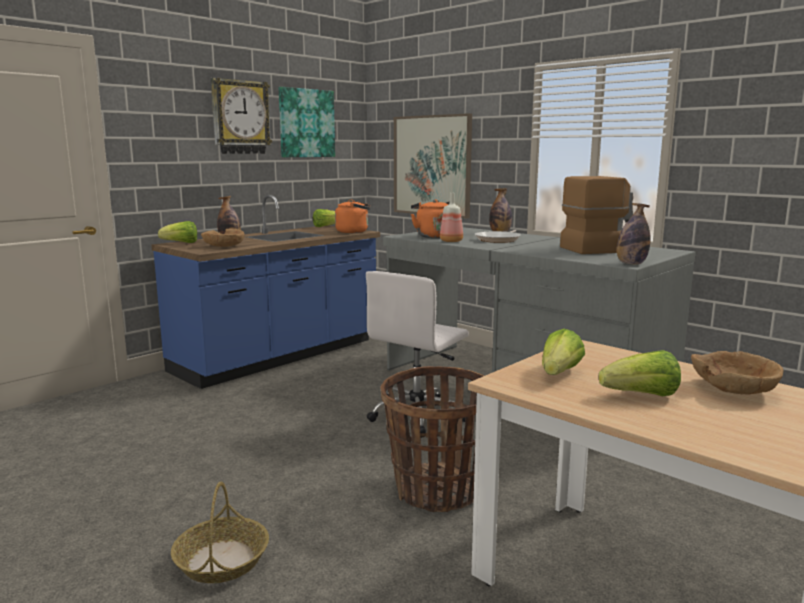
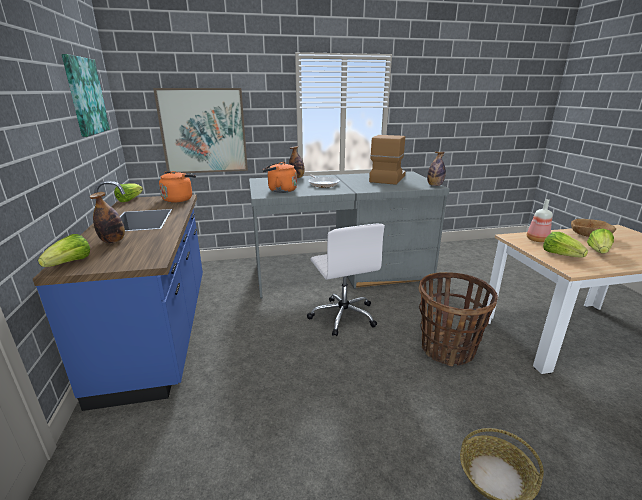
camera: 55 degrees left, 10 degrees up
(224, 246) = (141, 249): brown bowl -> none
(240, 117) = (46, 93): wall clock -> none
(451, 241) = (308, 192): bottle -> bottle (536, 240)

